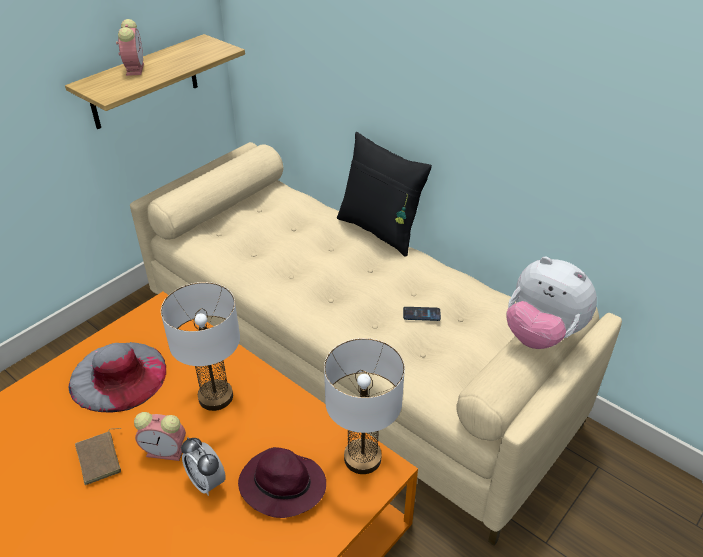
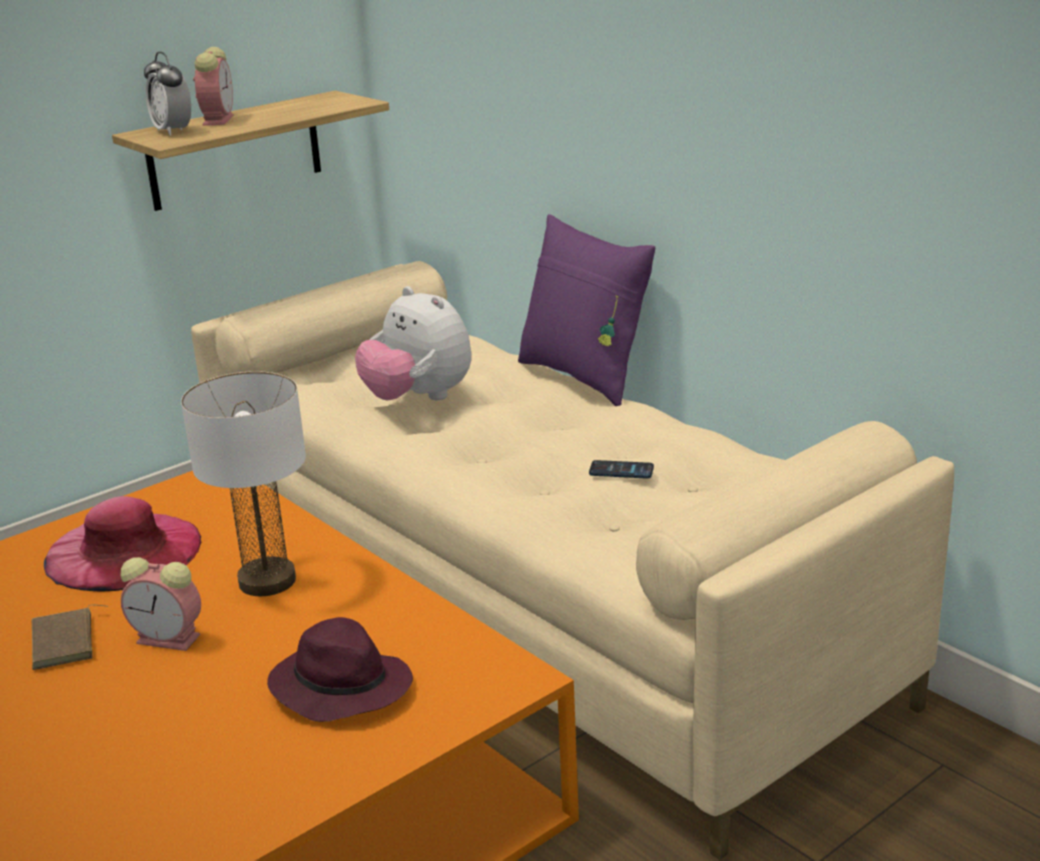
camera: 10 degrees right, 15 degrees down
(118, 376) = (124, 551): grey hat -> pink hat
(207, 482) = (221, 677): alarm clock -> alarm clock (173, 131)
(362, 458) = (482, 663): table lamp -> none
(379, 231) = (584, 378): black pillow -> purple pillow
(541, 334) = (797, 467): plush toy -> plush toy (418, 398)

